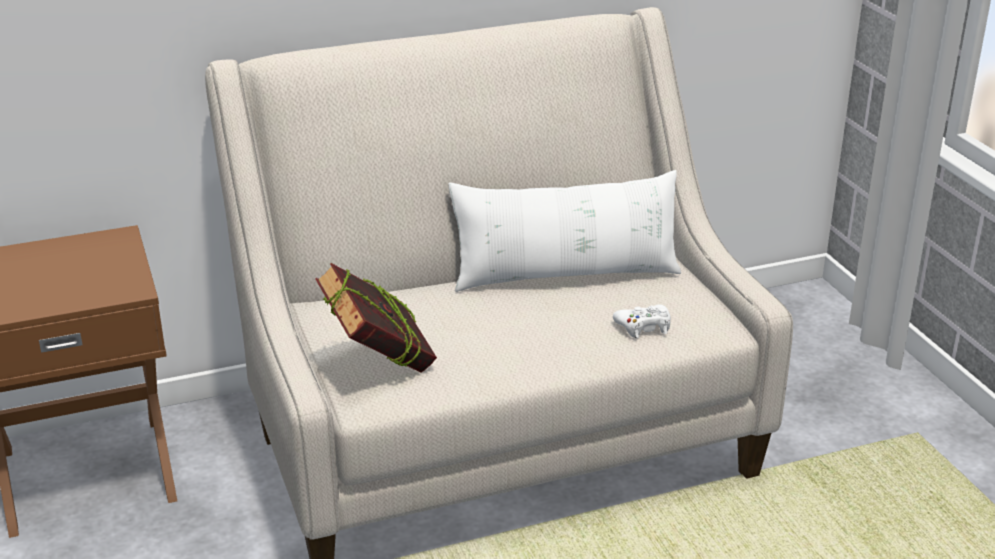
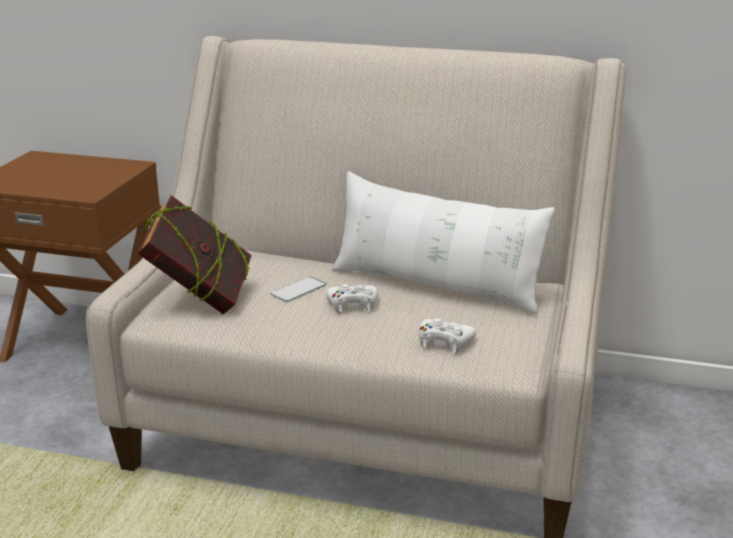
camera: 35 degrees right, 5 degrees down
(454, 322) = (298, 290): none -> phone
(523, 320) = (352, 305): none -> white game controller

